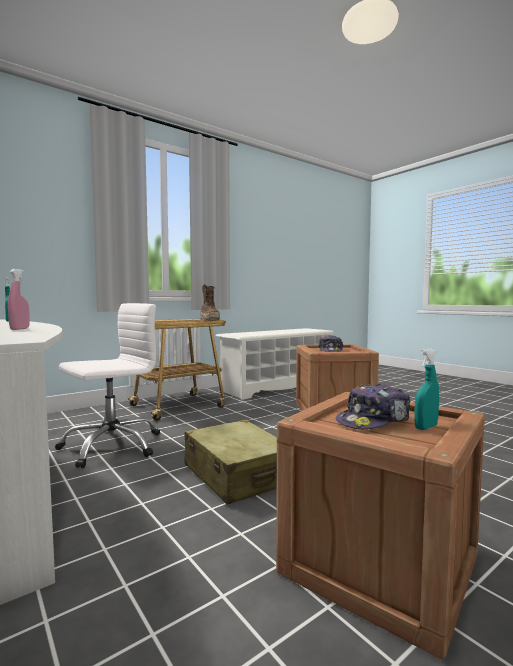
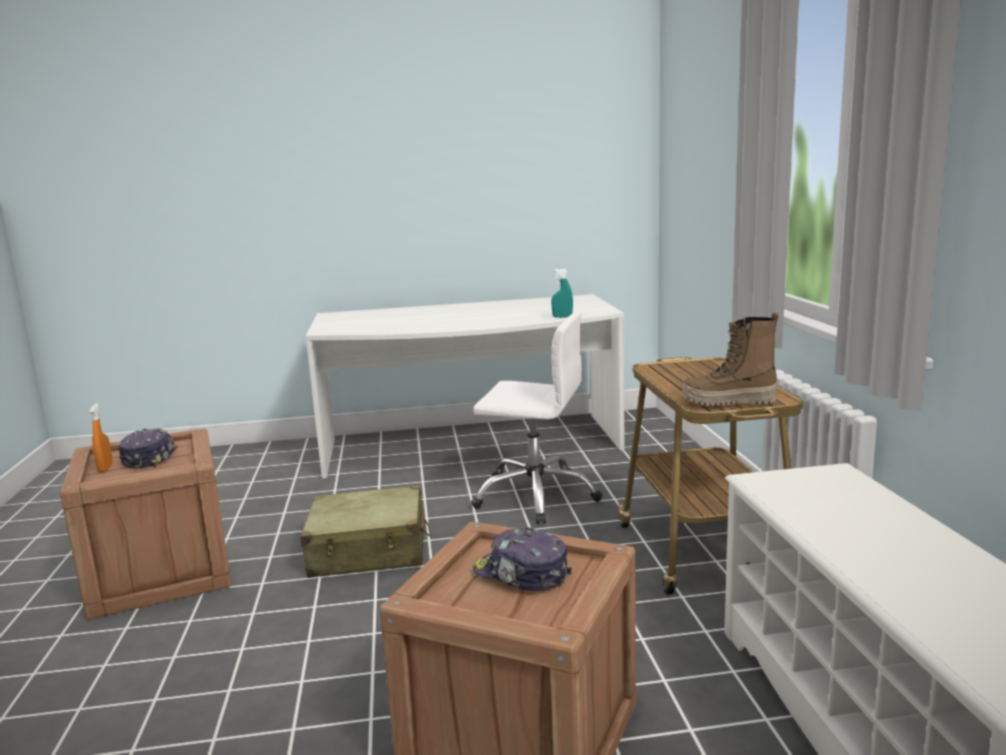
camera: 120 degrees right, 10 degrees up
(19, 329) = (423, 326): pink spray bottle -> none
(111, 446) = (536, 495): white office chair -> white office chair turned 60 degrees counterclockwise
(426, 427) = (105, 468): turquoise spray bottle -> orange spray bottle

